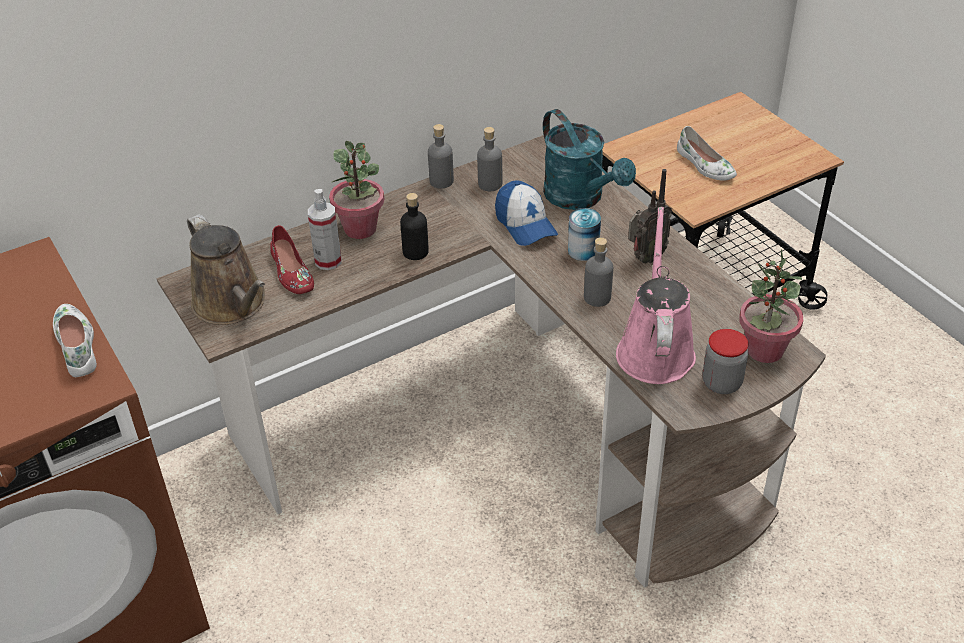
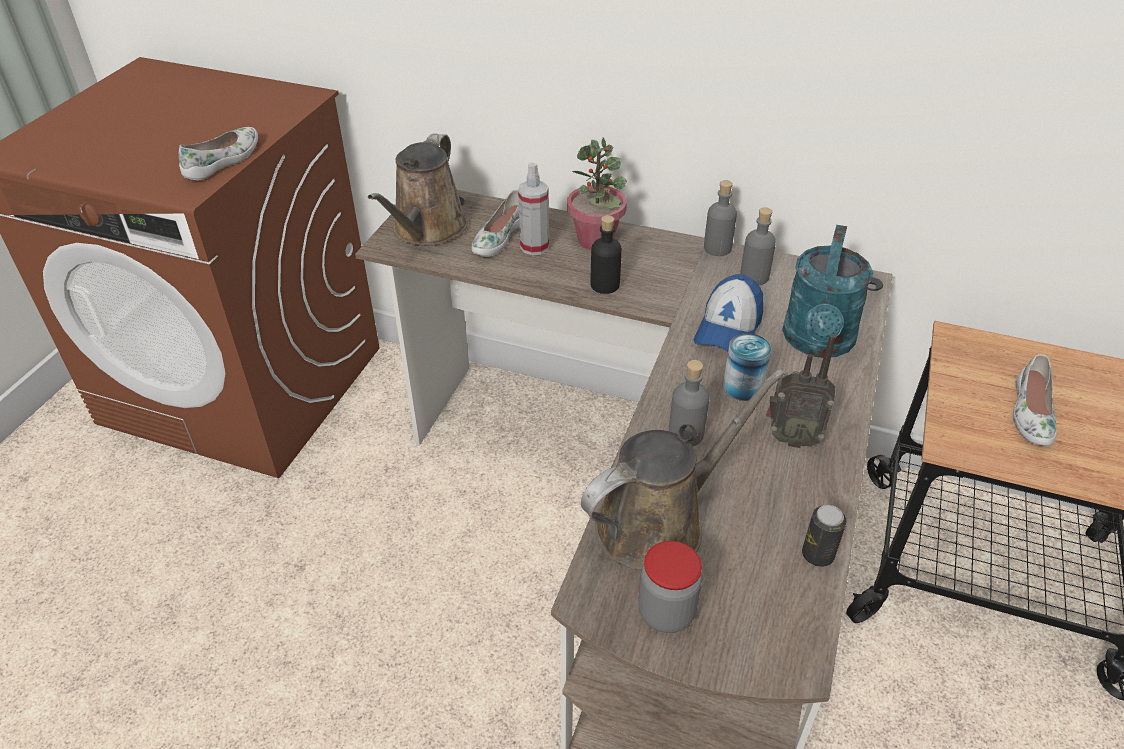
camera: 50 degrees right, 0 degrees up
(291, 272) = (498, 236): red shoe -> white shoe
(655, 349) = (658, 522): pink watering can -> brown watering can
(737, 302) = (817, 555): none -> can
(764, 350) = (765, 625): potted plant -> none

